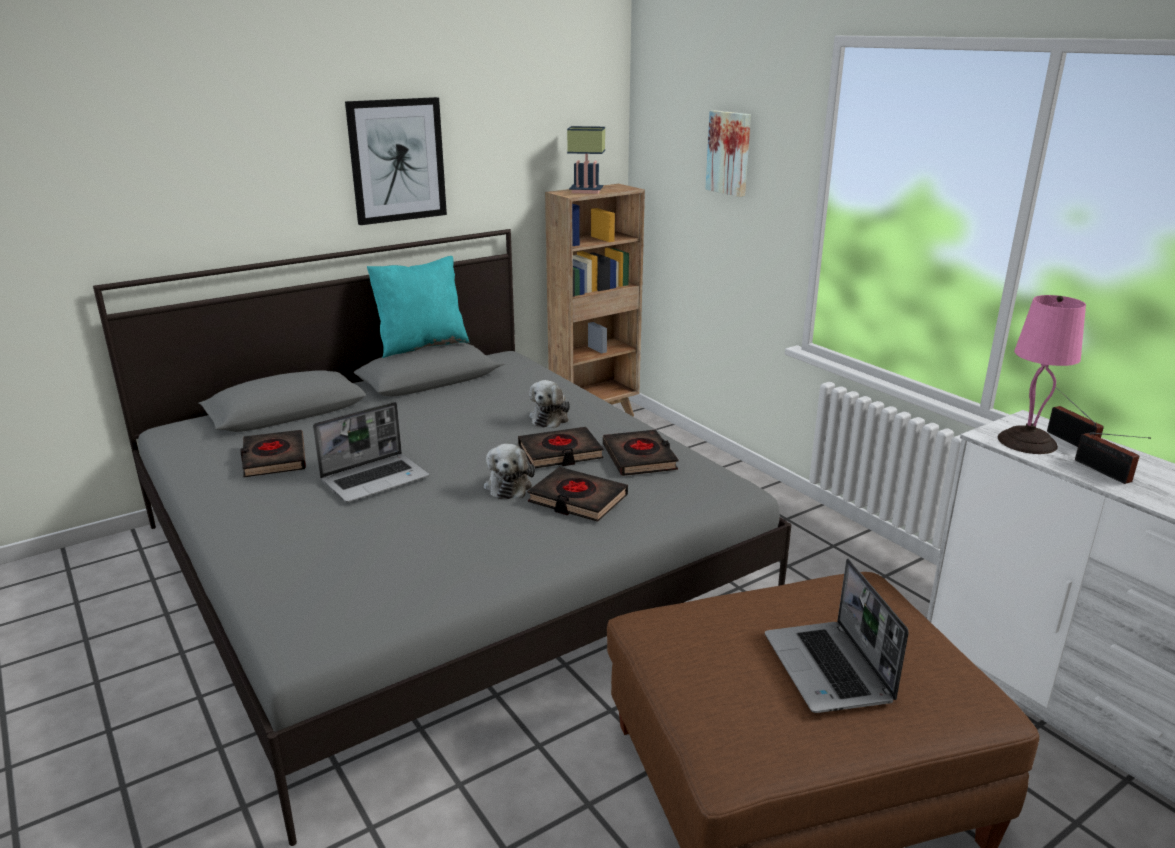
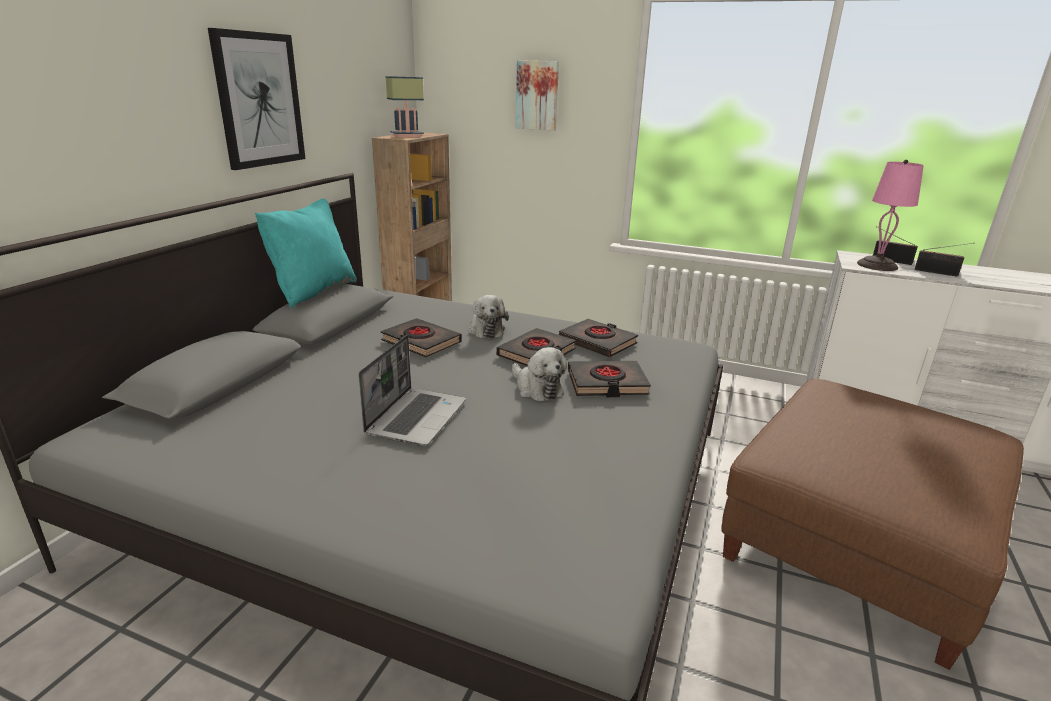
camera: 35 degrees left, 0 degrees up
(274, 459) = (274, 430): black book -> black book (421, 342)
(829, 669) = (910, 444): laptop -> none

